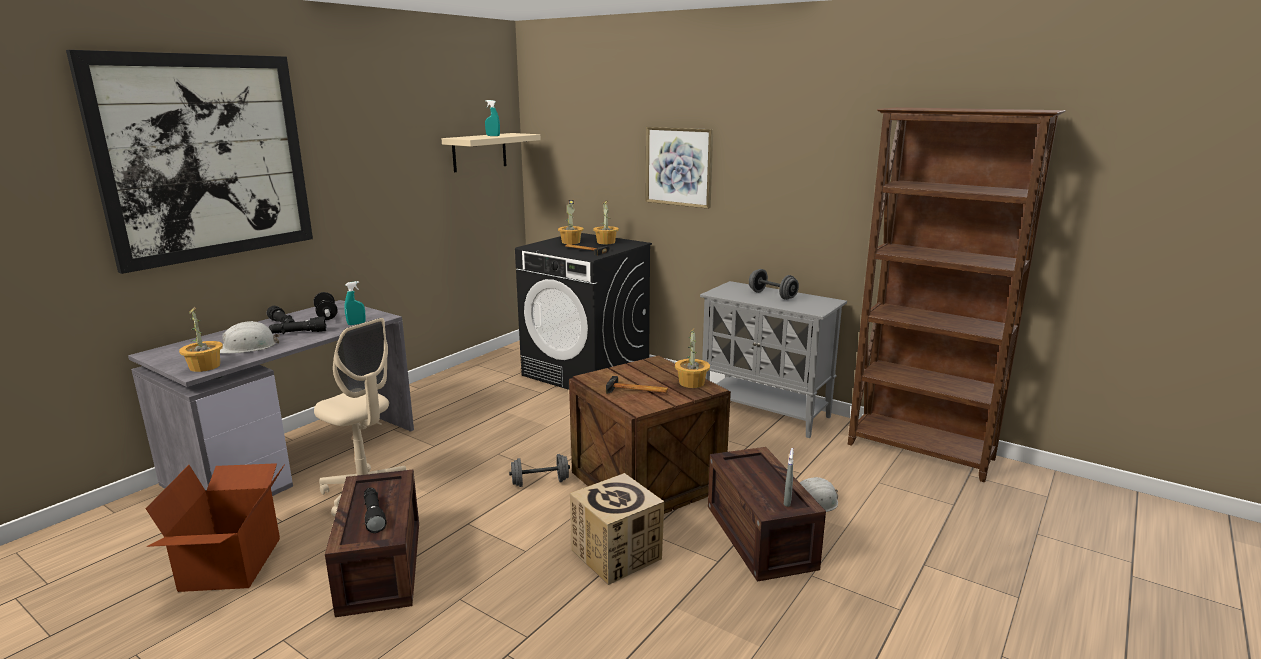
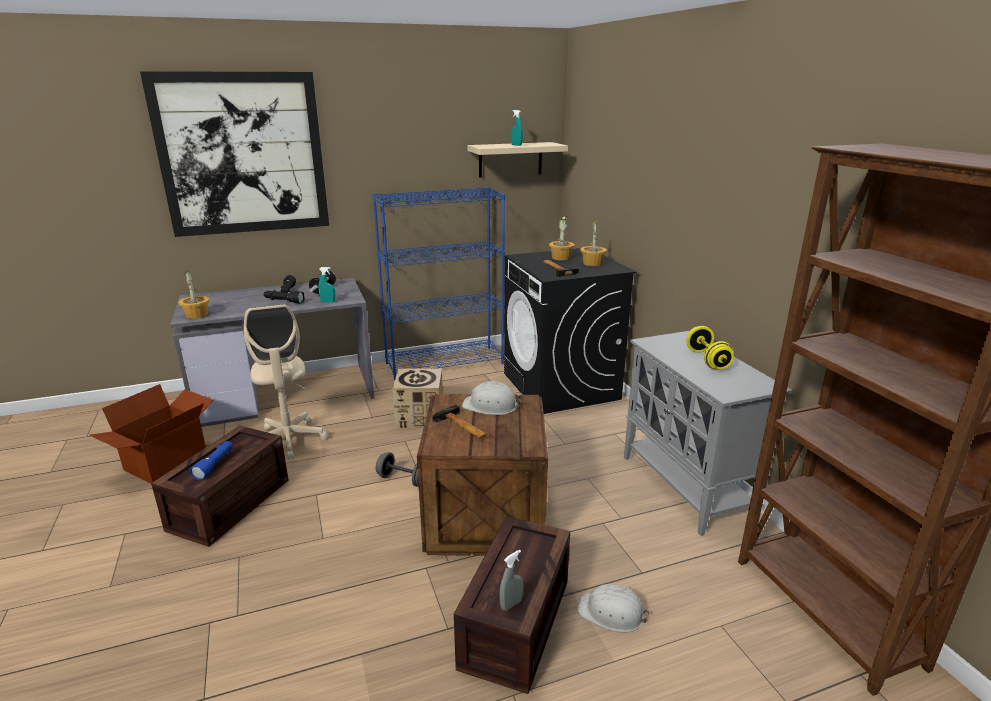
camera: 35 degrees right, 5 degrees up
(247, 347) = (240, 305): white hard hat -> white hard hat (490, 406)
(374, 515) = (215, 464): black flashlight -> blue flashlight
(449, 382) = (445, 363): none -> blue bookcase
(617, 554) = (378, 576): cardboard box -> cardboard box (420, 417)
(679, 166) = (665, 193): picture -> none
(692, 383) = (522, 436): potted plant -> none
(772, 295) = (707, 360): grey dumbbell -> yellow dumbbell

